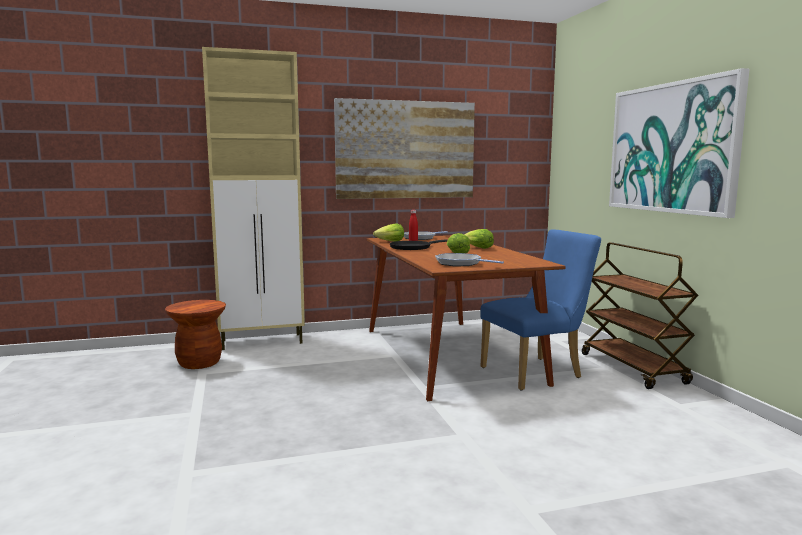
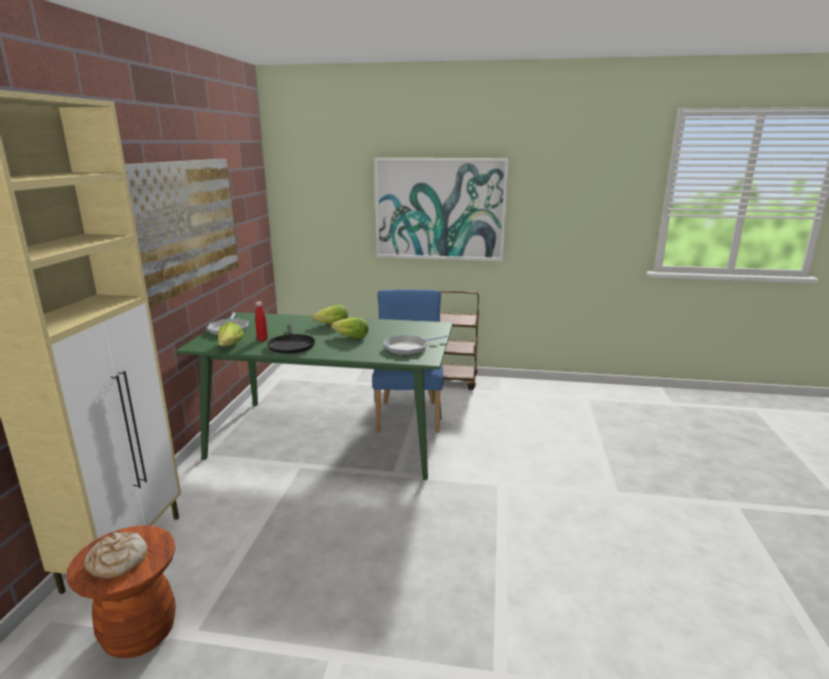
camera: 65 degrees left, 10 degrees up
(190, 306) = (117, 562): none -> bread
(447, 354) = (328, 437): brown dining table -> green dining table

